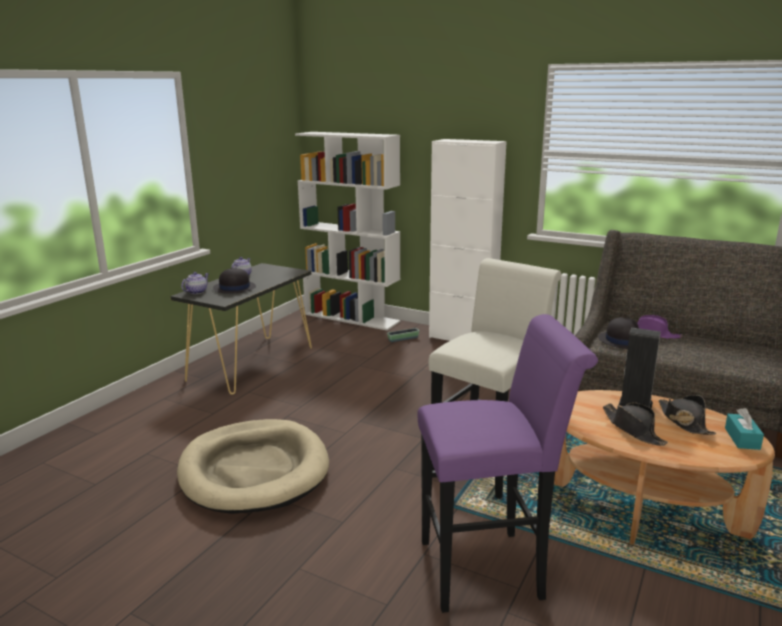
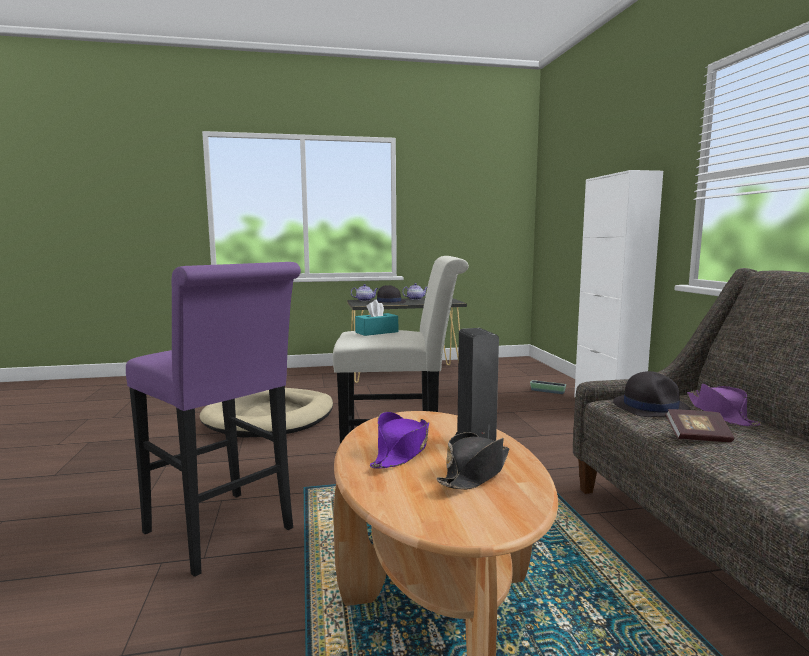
camera: 50 degrees right, 10 degrees down
(352, 318) = (539, 370): white bookcase -> none
(633, 429) = (401, 451): black hat -> purple hat
(679, 354) = (697, 437): none -> book
(742, 438) = (490, 516): turquoise tissue box -> turquoise tissue box (376, 332)

